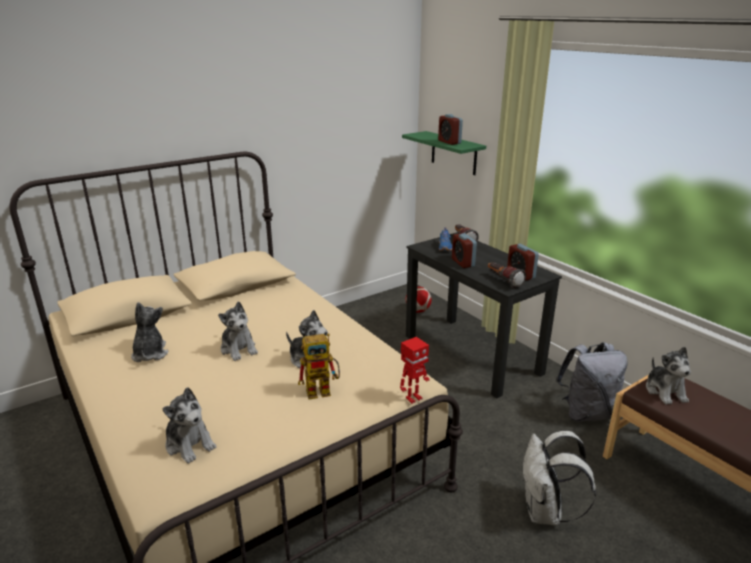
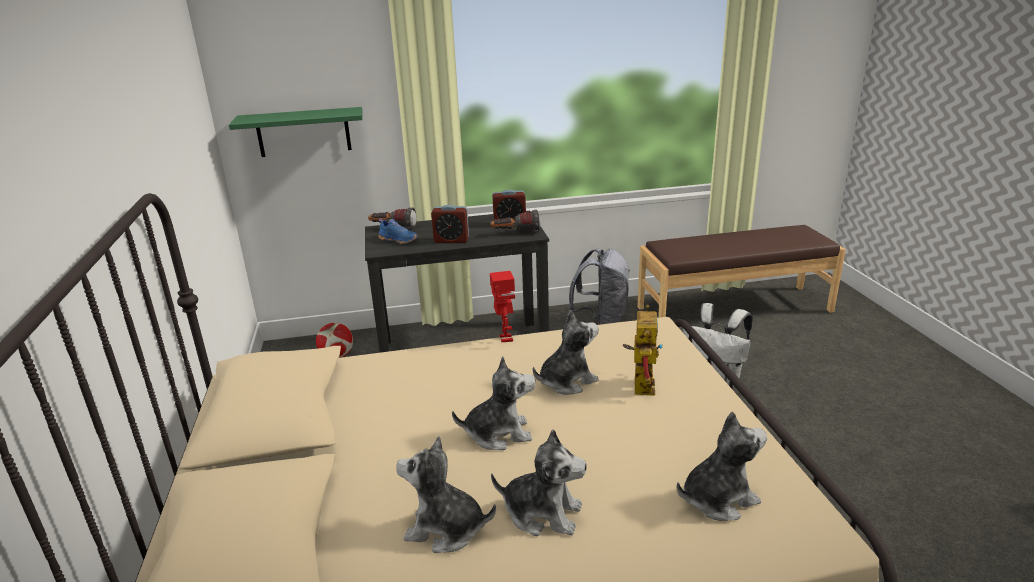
camera: 65 degrees left, 0 degrees up
(413, 398) = (683, 333): toy robot -> toy robot (505, 338)
(449, 142) = (318, 114): alarm clock -> none
(665, 391) = (679, 250): plush toy -> plush toy (542, 513)

